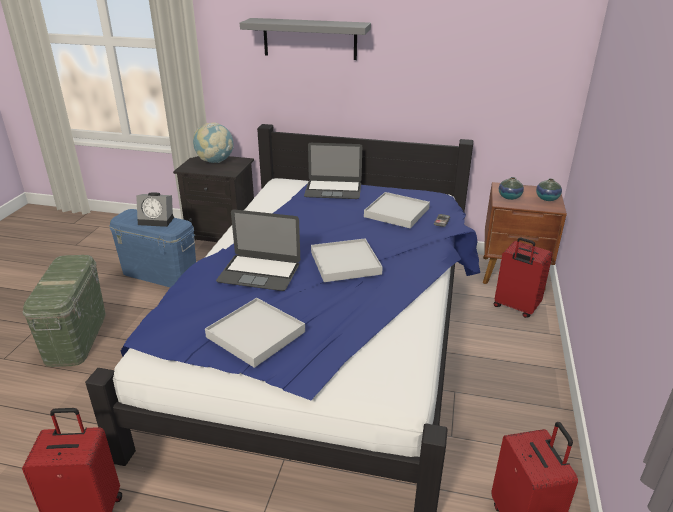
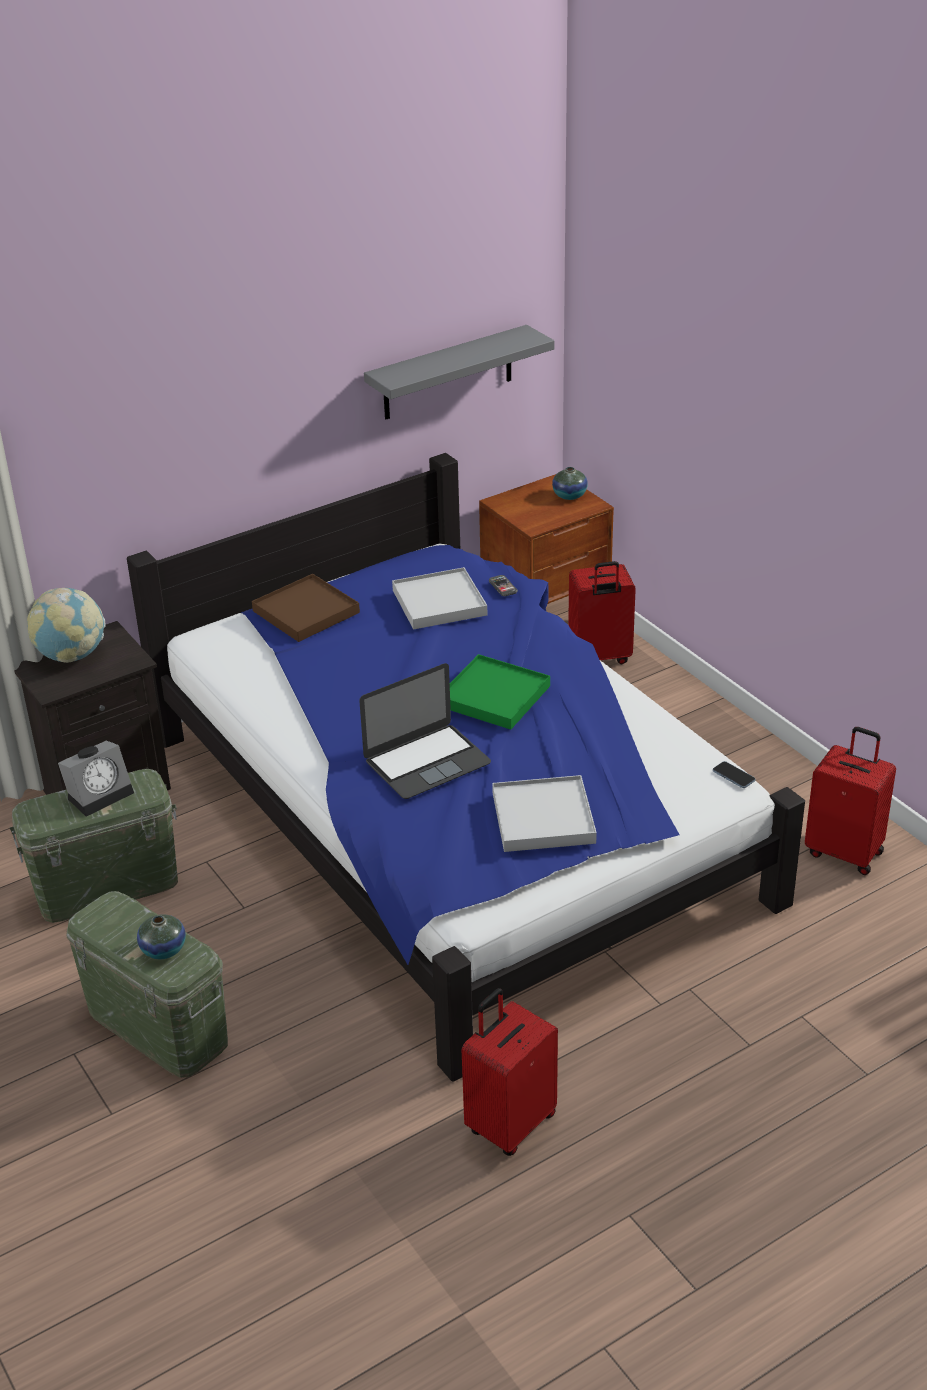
camera: 45 degrees left, 5 degrees up
(160, 273) = (107, 886): blue storage box -> green storage box
(310, 39) = (188, 391): grey shelf -> grey shelf (448, 373)
(333, 189) = (306, 611): laptop -> brown tray
(345, 263) = (494, 696): white tray -> green tray
(412, 392) = (733, 776): none -> phone
(509, 197) = (530, 514): vase -> vase (163, 949)

